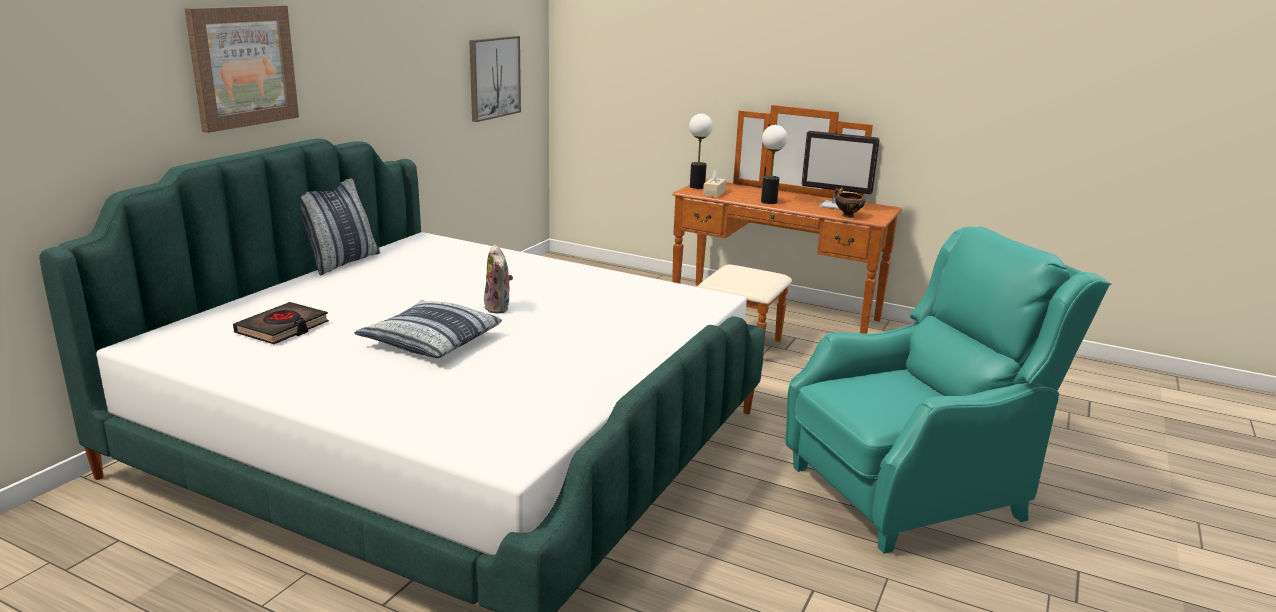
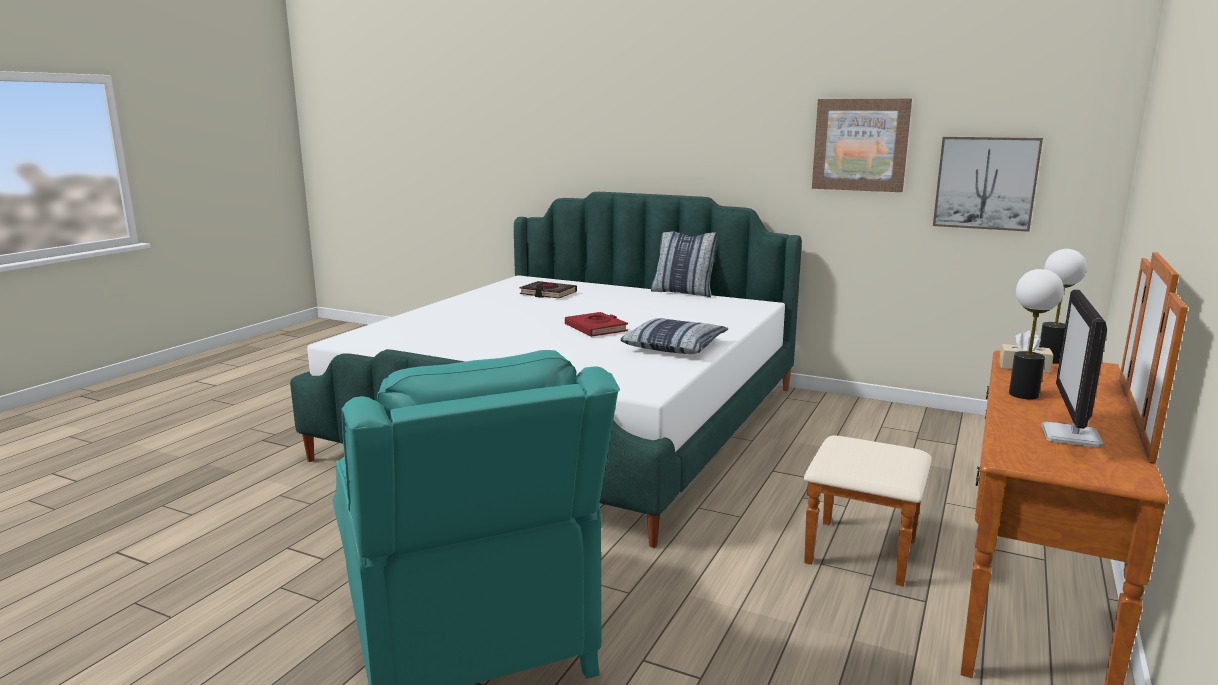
camera: 90 degrees right, 5 degrees down
(242, 66) = (663, 136): picture -> picture (860, 145)
(430, 341) = (527, 318): pillow -> pillow (675, 346)
(499, 308) = (596, 329): plush toy -> red book
(847, 215) = (1007, 440): bowl -> none

